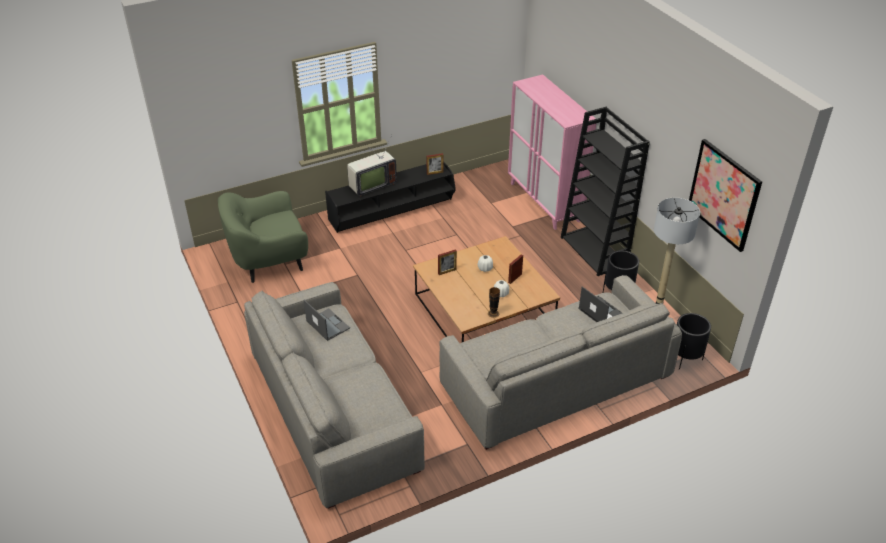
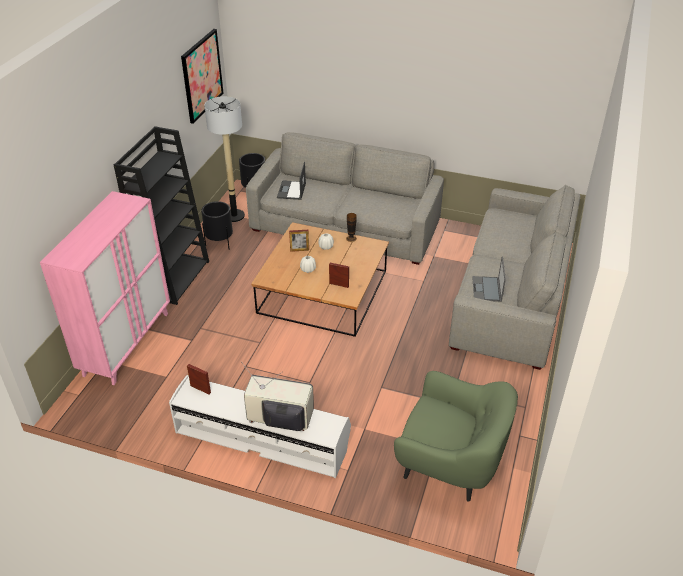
camera: 135 degrees left, 0 degrees up
(392, 211) = (262, 437): black tv stand -> white tv stand

